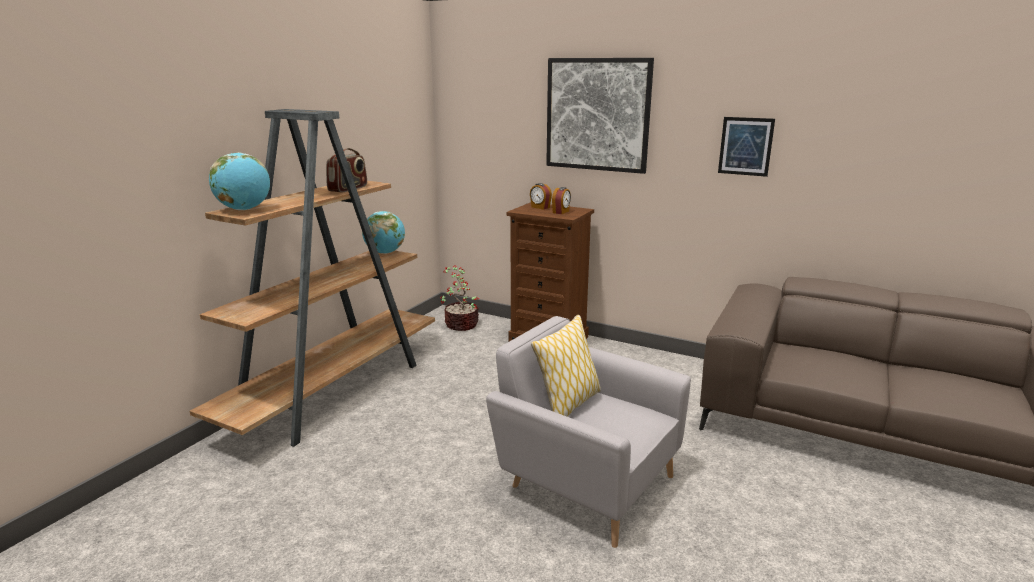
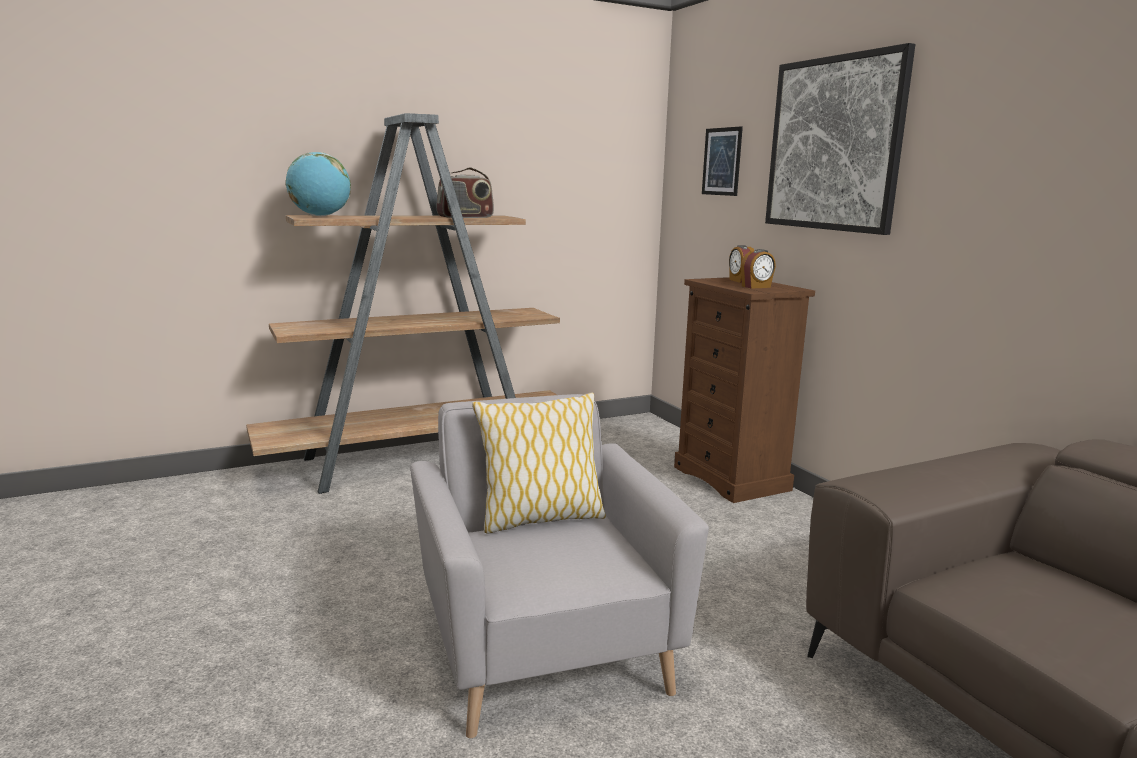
camera: 35 degrees right, 5 degrees down
(385, 252) = (529, 312): globe -> none
(460, 324) = (641, 435): potted plant -> none
(745, 146) = (1049, 185): picture -> picture (722, 161)

